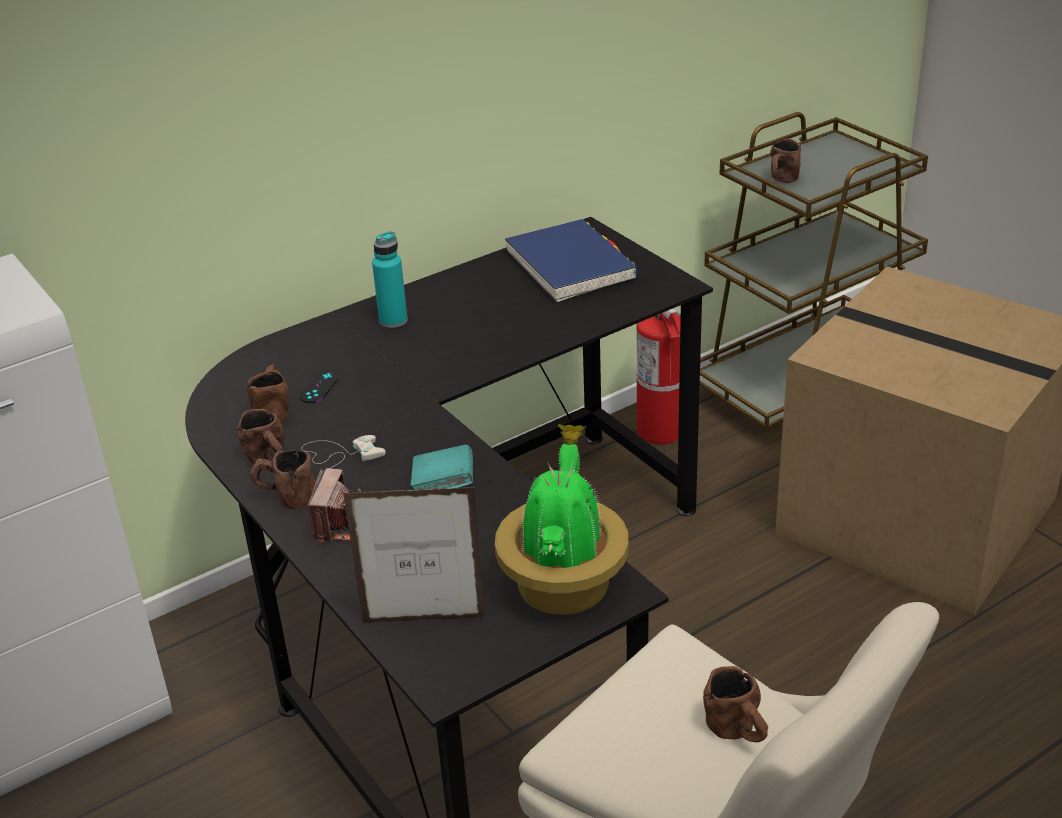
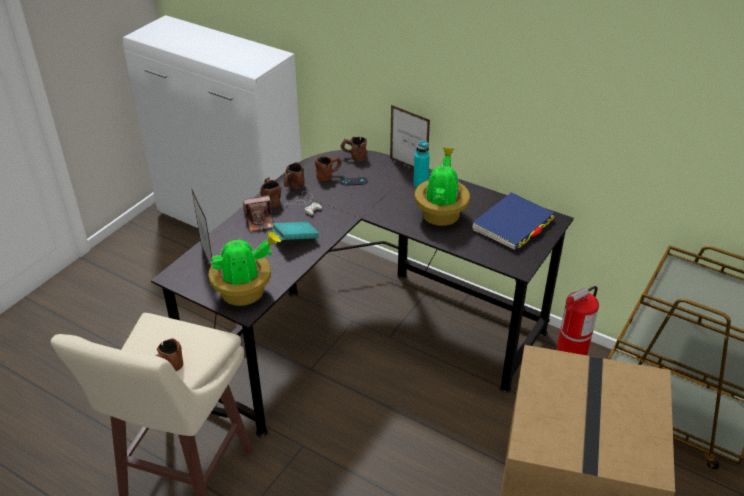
camera: 65 degrees right, 5 degrees up
(328, 320) = (408, 166): none -> picture frame
(493, 320) = (441, 214): none -> potted plant
(781, 181) = (678, 281): brown mug -> brown mug (353, 156)

